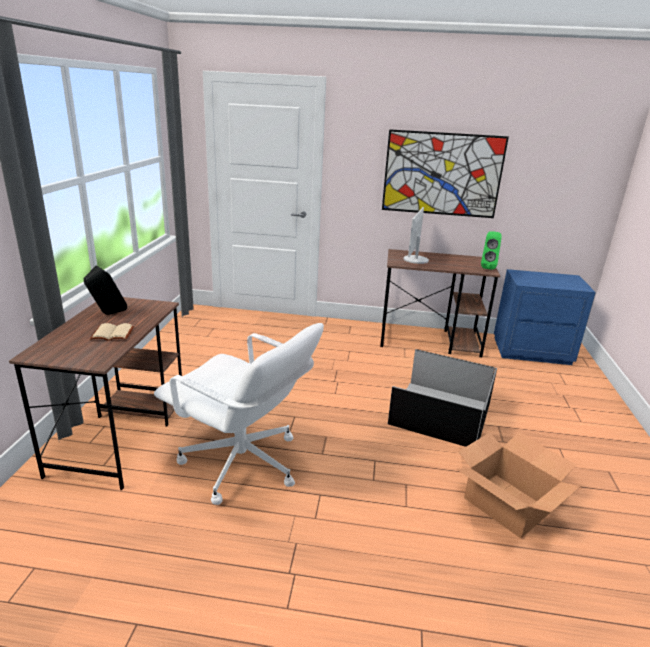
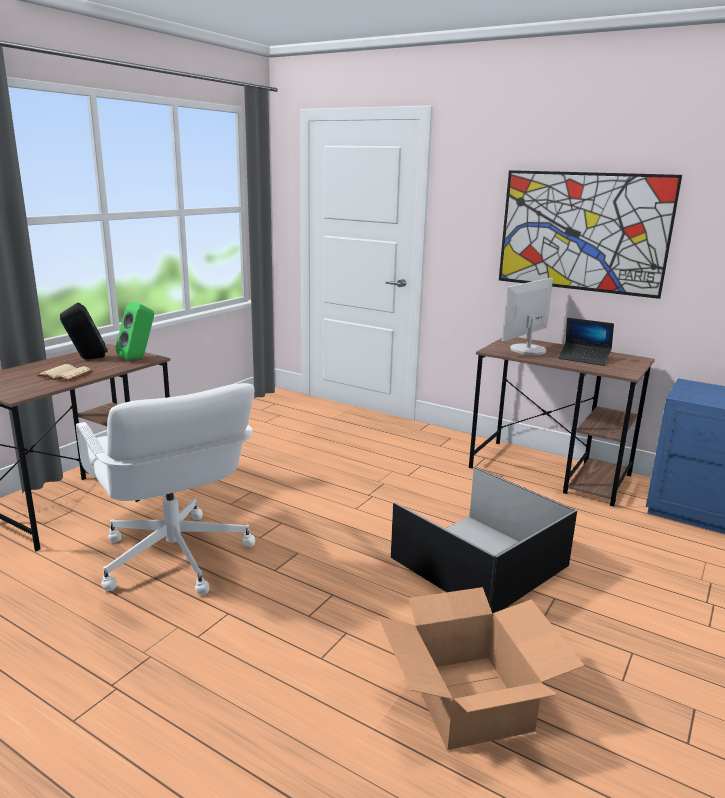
camera: 25 degrees right, 5 degrees down
(455, 263) = (584, 359): none -> laptop
(488, 267) = (630, 369): green speaker -> green speaker (138, 358)

